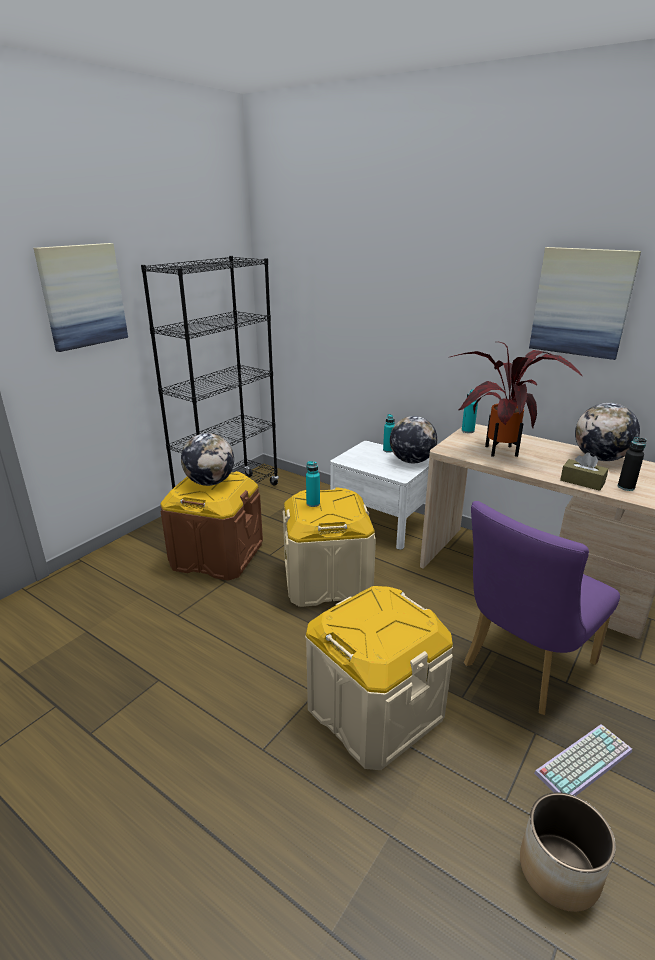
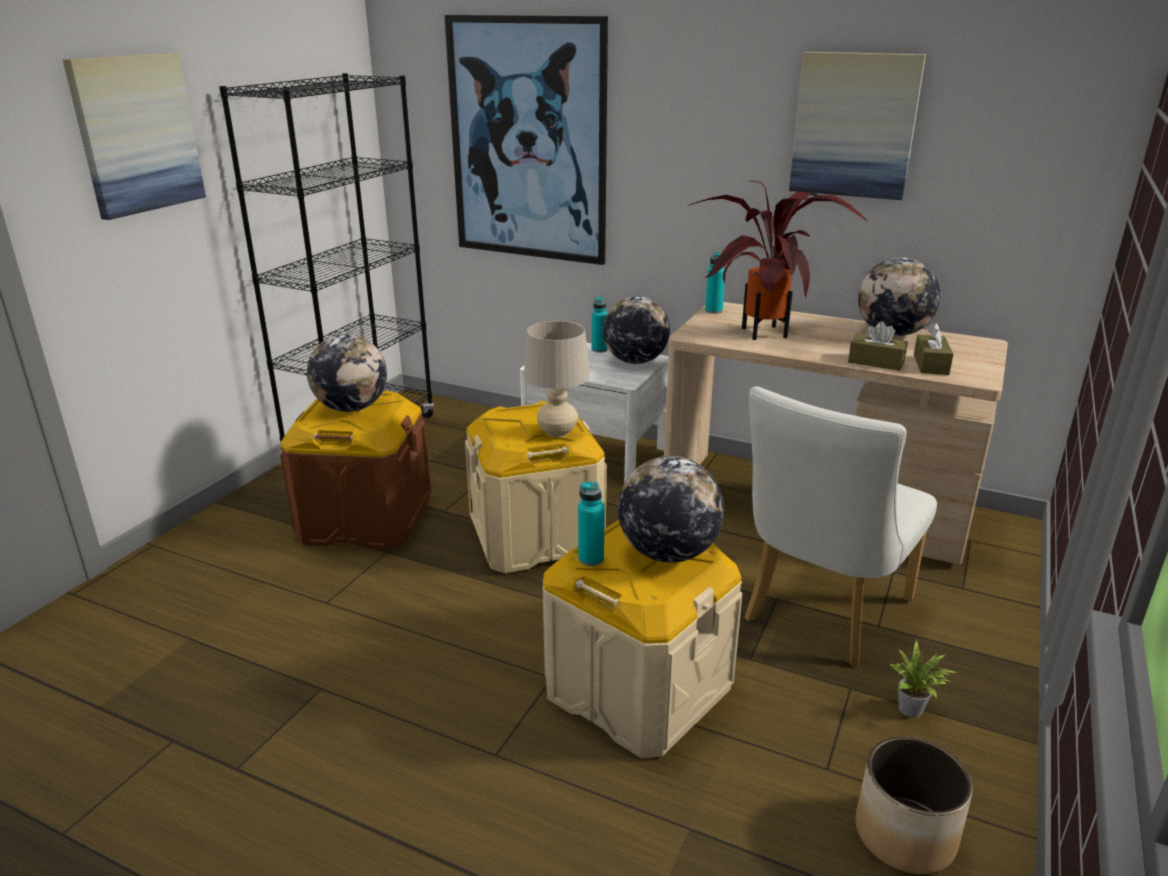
camera: 10 degrees left, 0 degrees up
(313, 503) = (512, 424): turquoise bottle -> turquoise bottle (591, 559)
(342, 513) = (557, 432): none -> beige table lamp
(348, 304) = (528, 141): none -> picture
(398, 620) = (668, 553): none -> globe
(522, 668) = (821, 615): purple chair -> white chair
(583, 760) = (913, 711): keyboard -> potted plant
(626, 487) = (930, 364): black bottle -> brown tissue box

